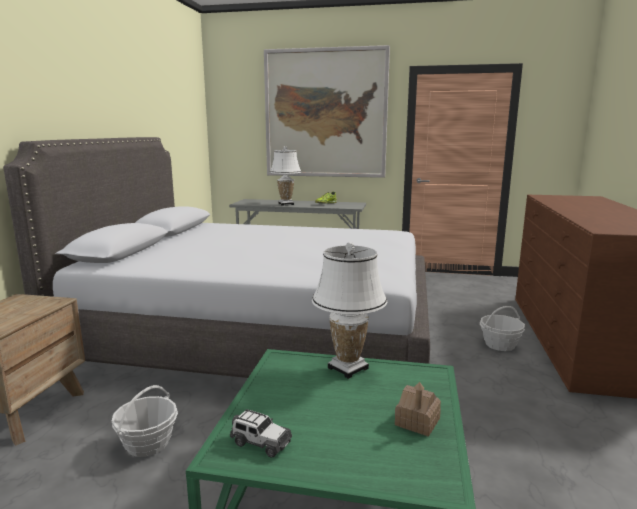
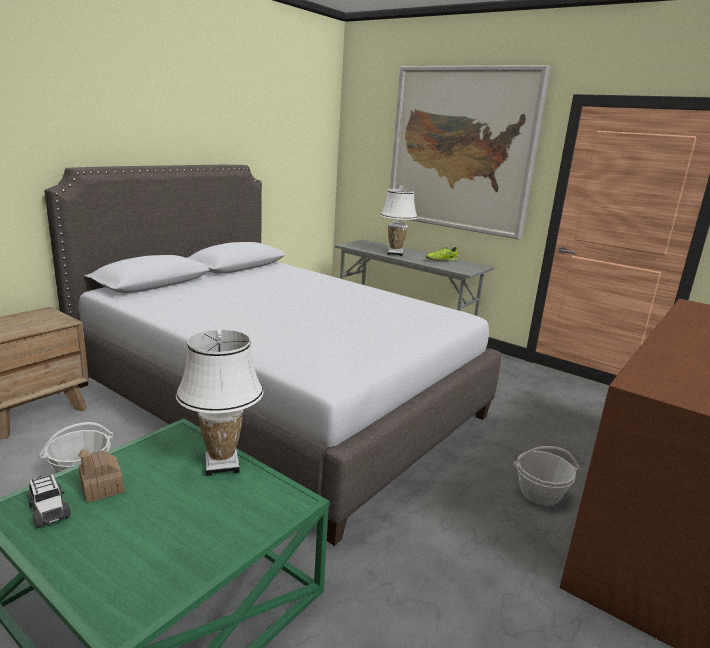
camera: 25 degrees right, 5 degrees up
(417, 422) = (199, 548): toy house -> toy house (102, 488)

